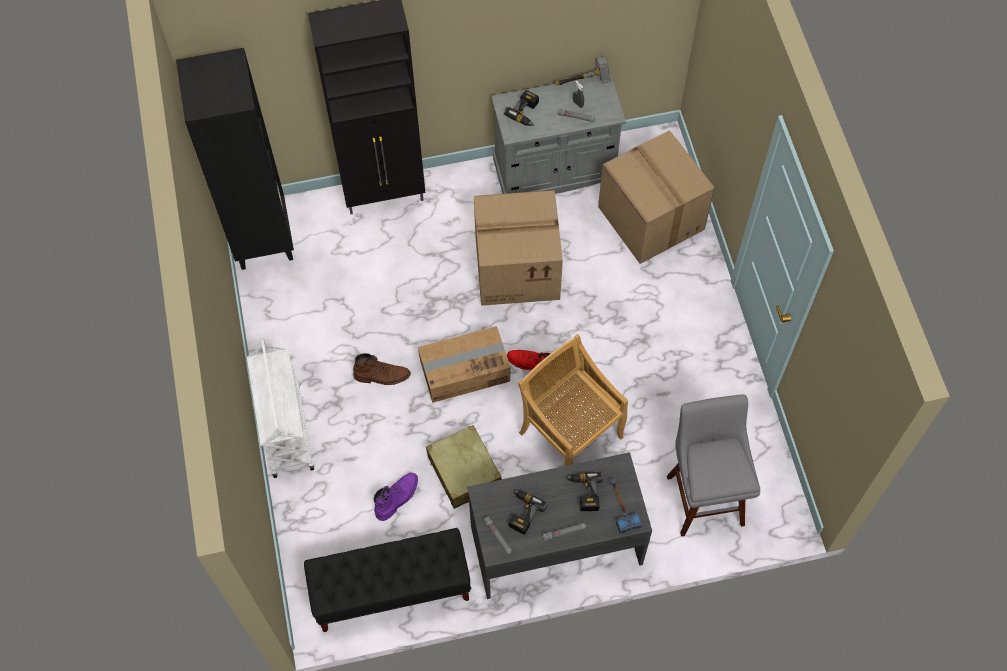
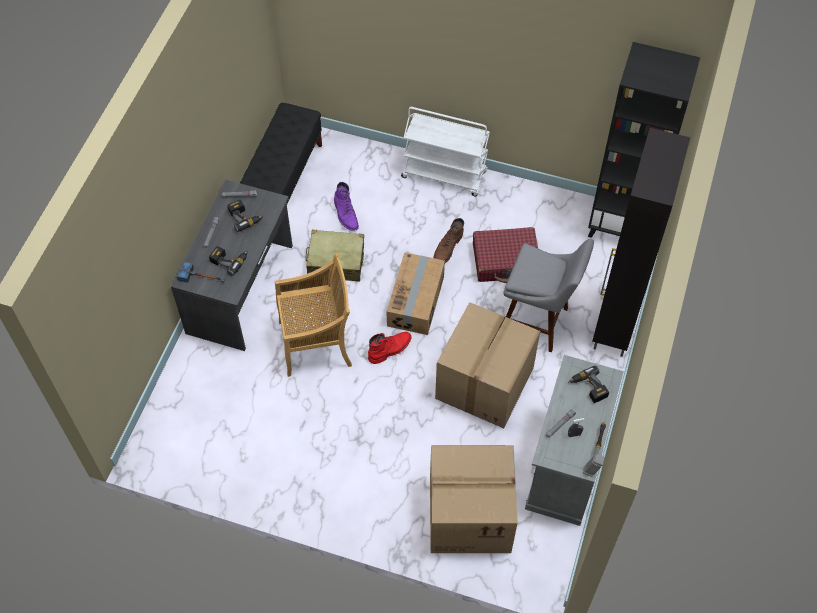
camera: 120 degrees right, 5 degrees down
(367, 316) = (505, 261): none -> red suitcase
(704, 494) = (203, 404): grey stool -> grey stool (538, 323)

